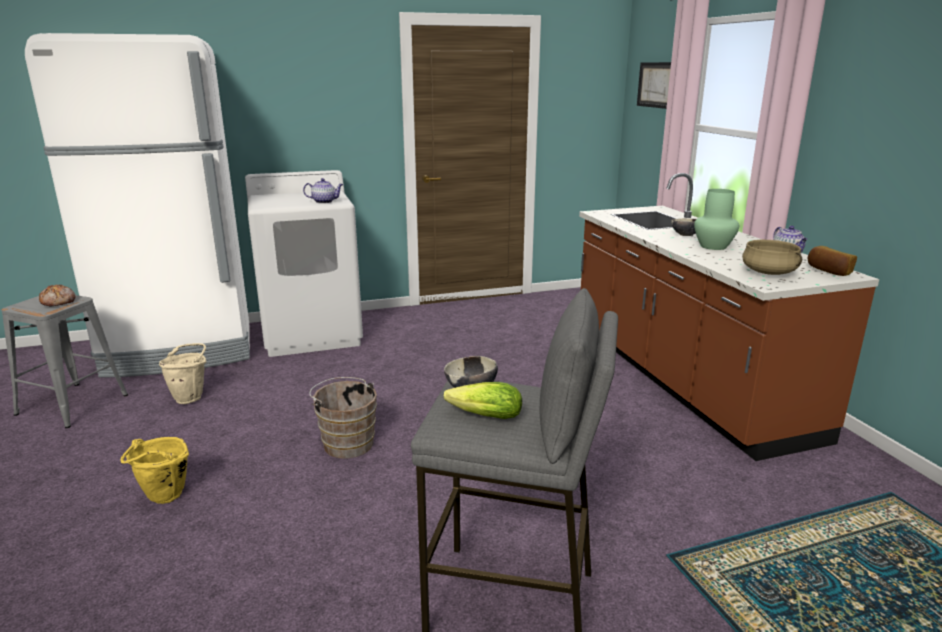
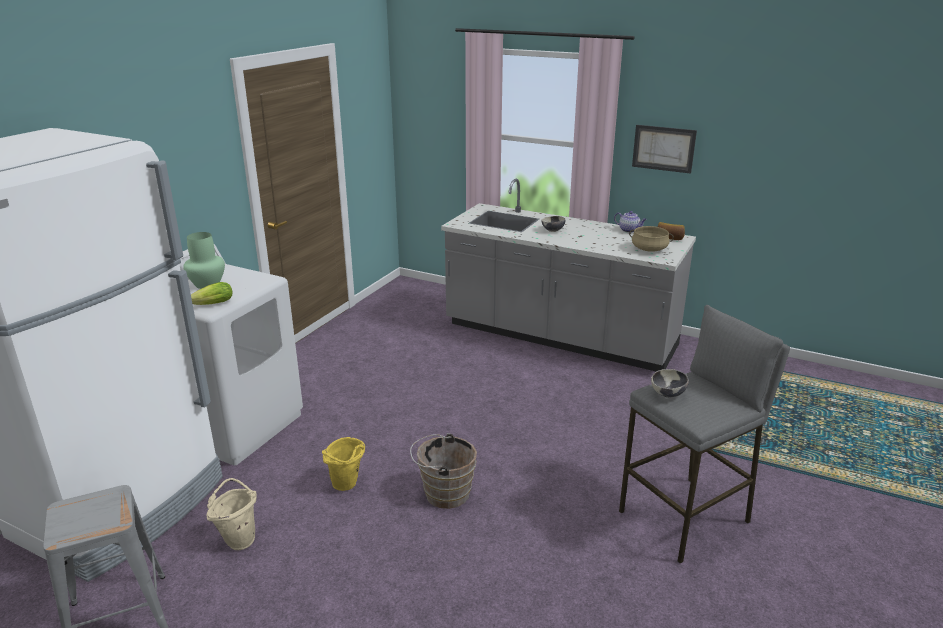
camera: 45 degrees left, 5 degrees up
(59, 302) = (99, 507): bread -> none
(163, 499) = (395, 616): yellow bucket -> yellow bucket (347, 486)
(325, 202) = (255, 283): teapot -> none
(482, 416) = (703, 405): lettuce -> lettuce (210, 305)
(656, 85) = (437, 98): picture -> picture (663, 148)
(683, 379) = (559, 336): brown counter -> grey counter
(714, 247) = (586, 236): green vase -> green vase (208, 284)

